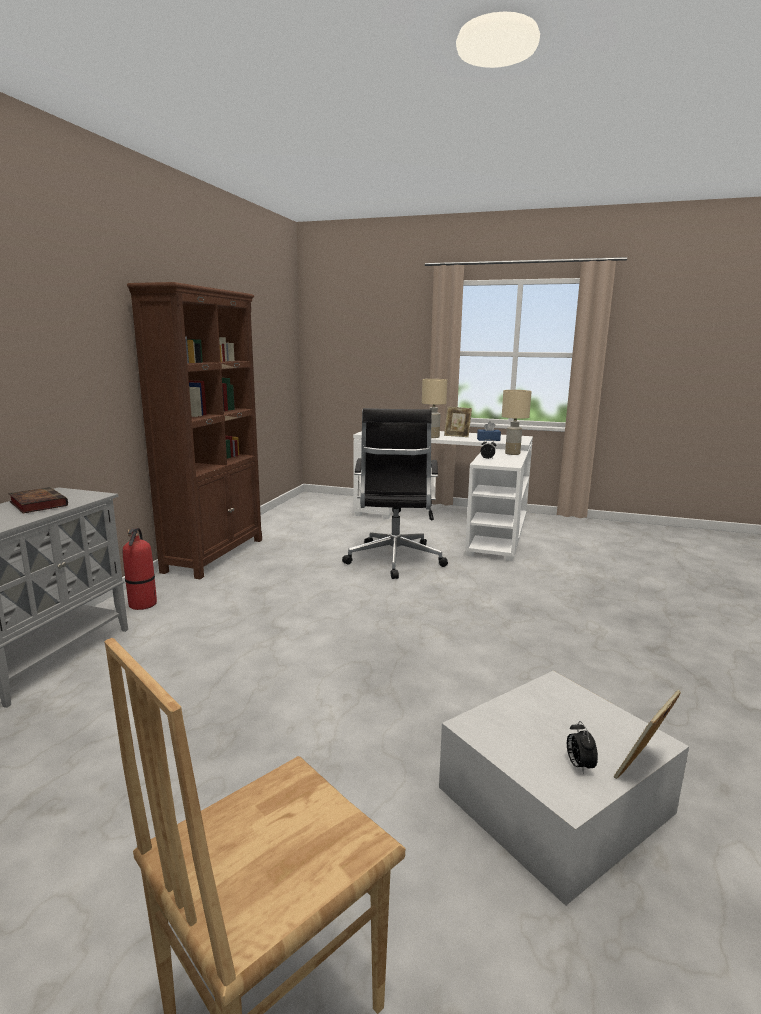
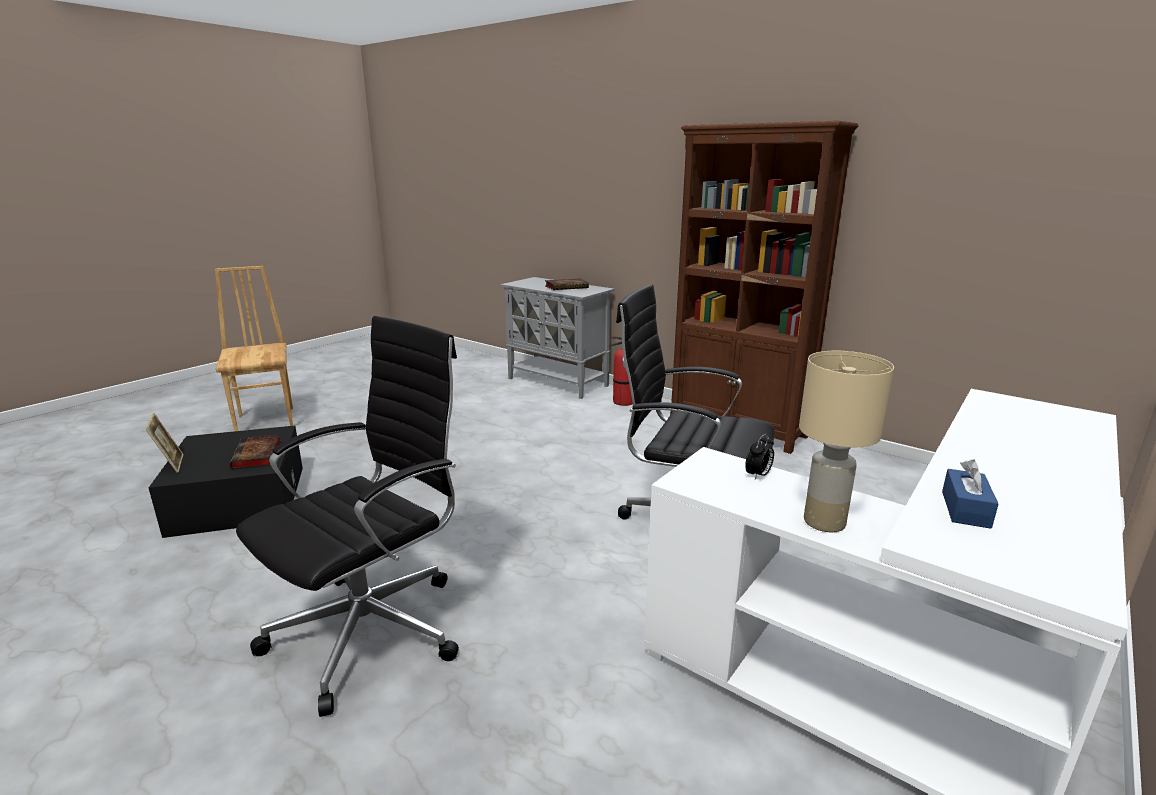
camera: 110 degrees right, 5 degrees up
(432, 437) = (972, 448): beige table lamp -> none
(457, 436) = (1020, 482): picture frame -> none
(542, 704) = (257, 456): none -> book
(554, 800) = (239, 499): white storage box -> black storage box
(579, 765) = (205, 449): alarm clock -> none
(591, 628) = (374, 629): none -> black office chair

